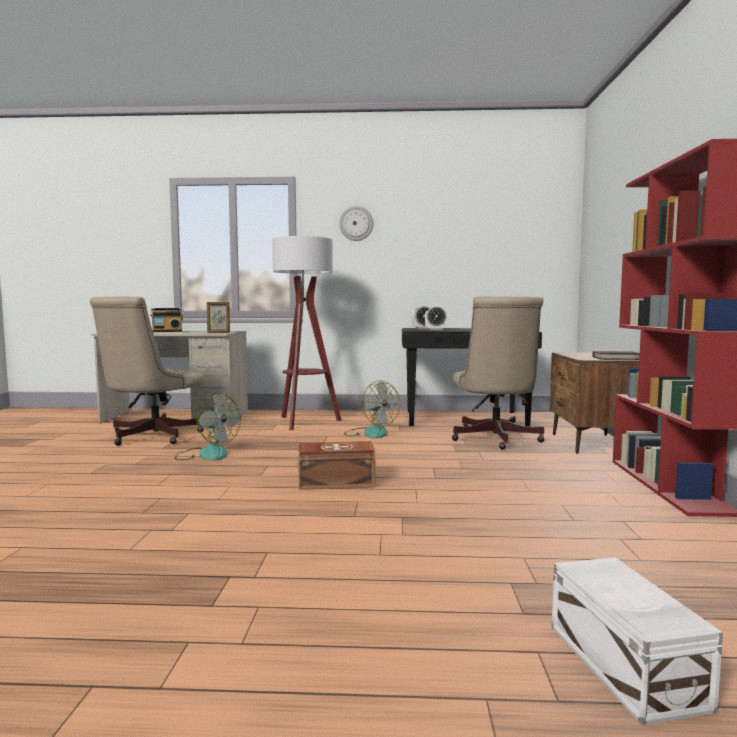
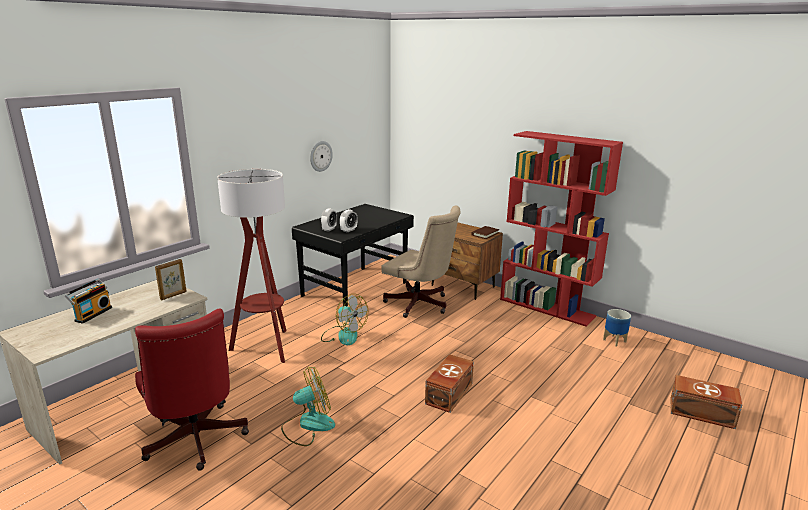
camera: 55 degrees left, 15 degrees up
(149, 437) = (195, 442): beige office chair -> red office chair
(356, 223) = (244, 134): wall clock -> wall clock (320, 156)
(370, 433) = (343, 335): fan -> fan turned 45 degrees clockwise
(624, 666) = (702, 413): white storage box -> brown storage box
(701, 542) = (614, 340): none -> planter

